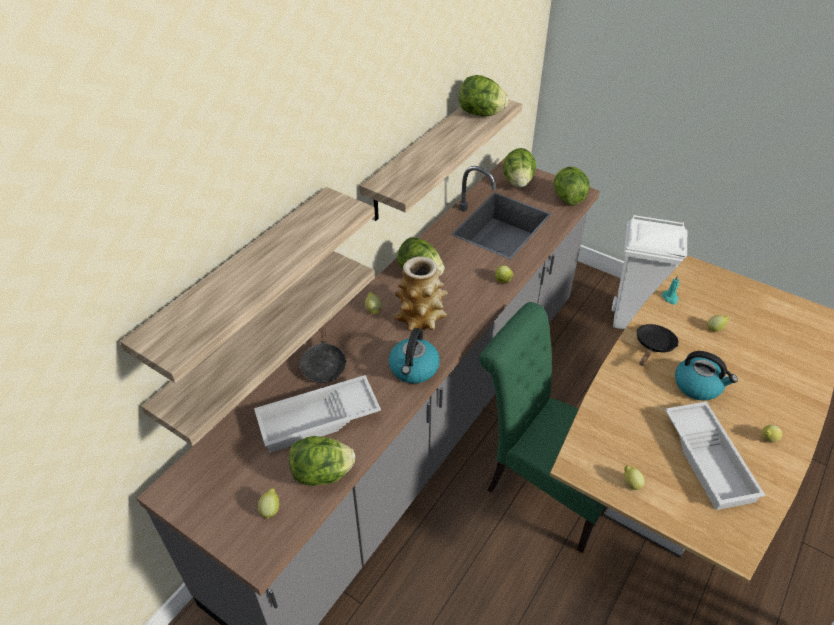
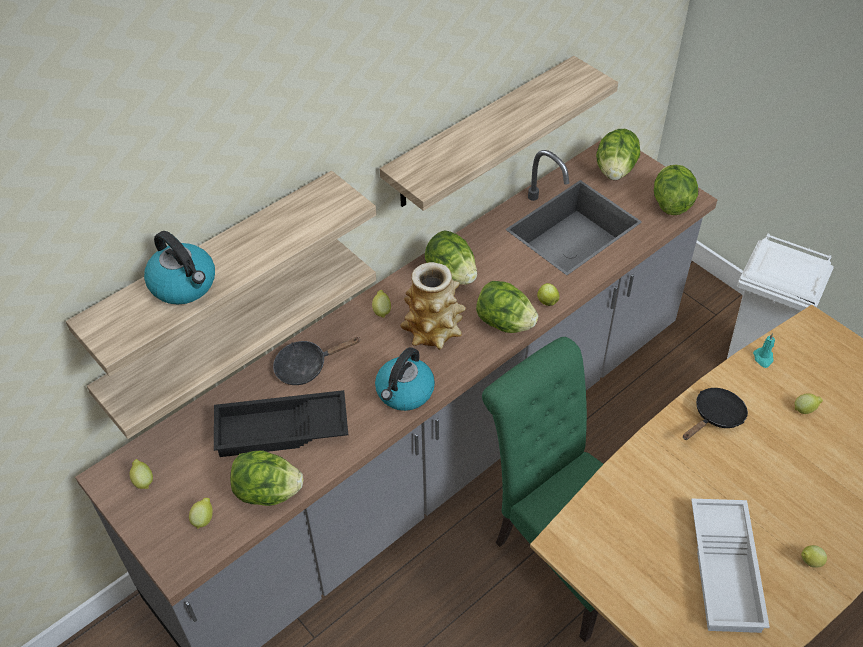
camera: 15 degrees right, 5 degrees up
(318, 420) = (281, 431): white tray -> black tray
(323, 364) = (306, 367): black frying pan -> black frying pan turned 60 degrees clockwise
(481, 114) = (560, 90): lettuce -> lettuce (505, 323)
(630, 483) = (619, 577): lemon -> lemon (143, 480)
(698, 385) = (751, 478): kettle -> kettle (184, 285)

